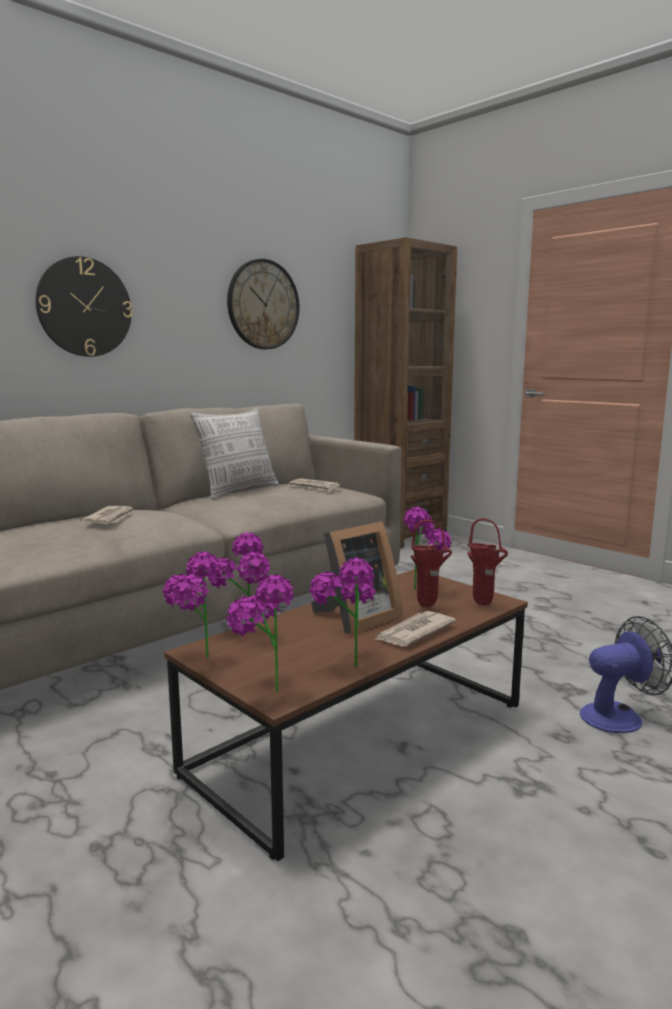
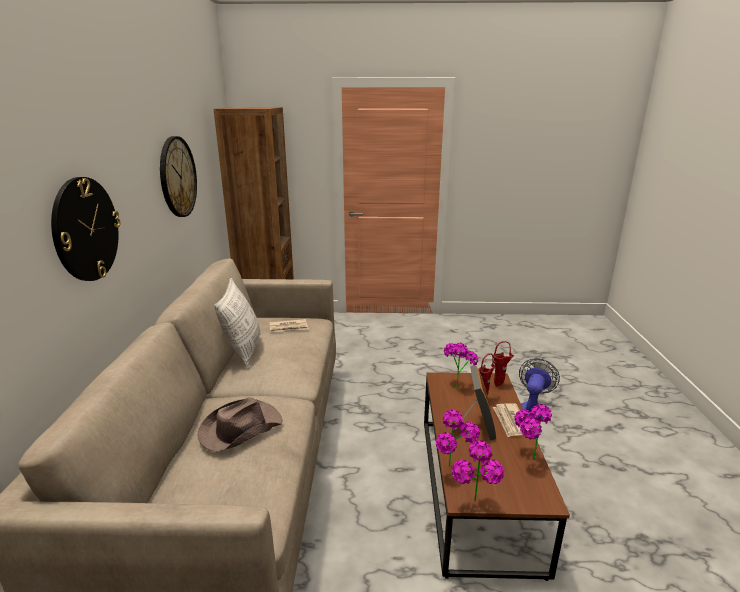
camera: 45 degrees left, 10 degrees up
(110, 518) = (240, 428): newspaper -> brown hat
(261, 691) = (536, 503): potted plant -> none

